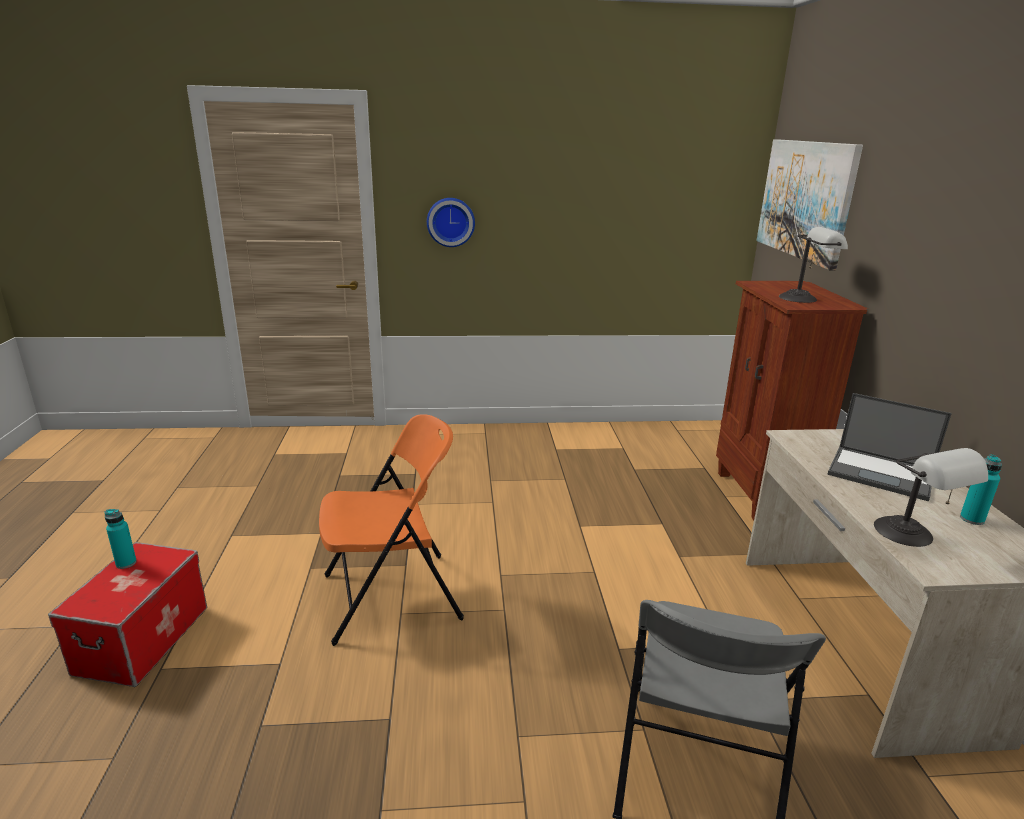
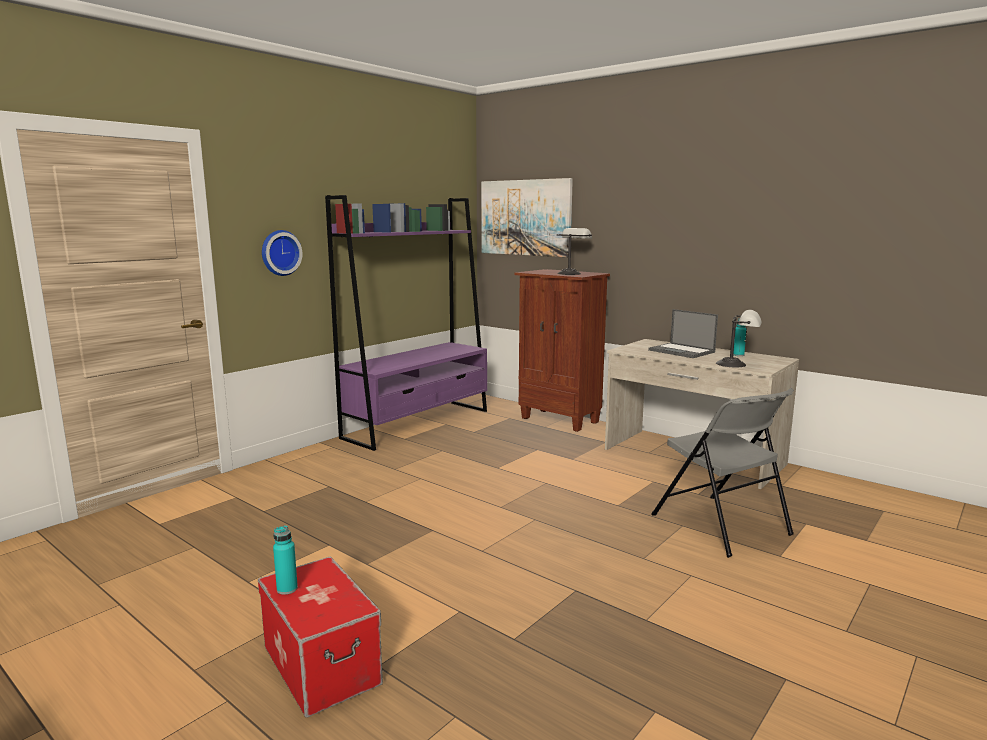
camera: 45 degrees left, 10 degrees down
(391, 596) = (458, 547): orange chair -> none
(597, 437) = (418, 424): none -> purple bookcase
(882, 473) = (682, 351): laptop -> laptop turned 60 degrees clockwise

